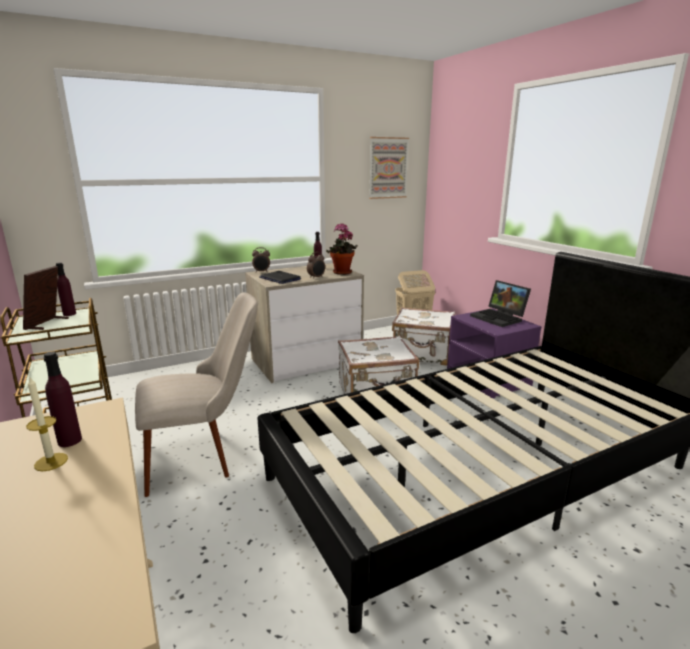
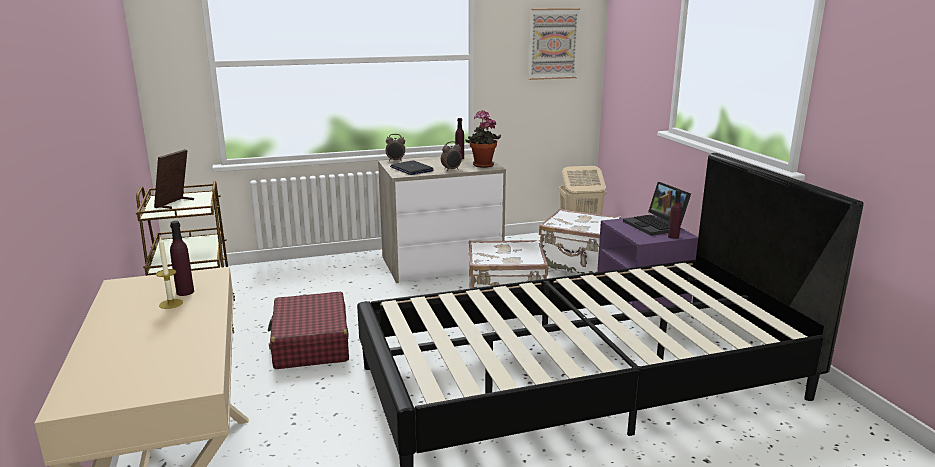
camera: 10 degrees right, 0 degrees up
(69, 314) = (195, 195): purple bottle -> purple bottle (673, 237)
(204, 455) = (311, 343): beige chair -> red suitcase

